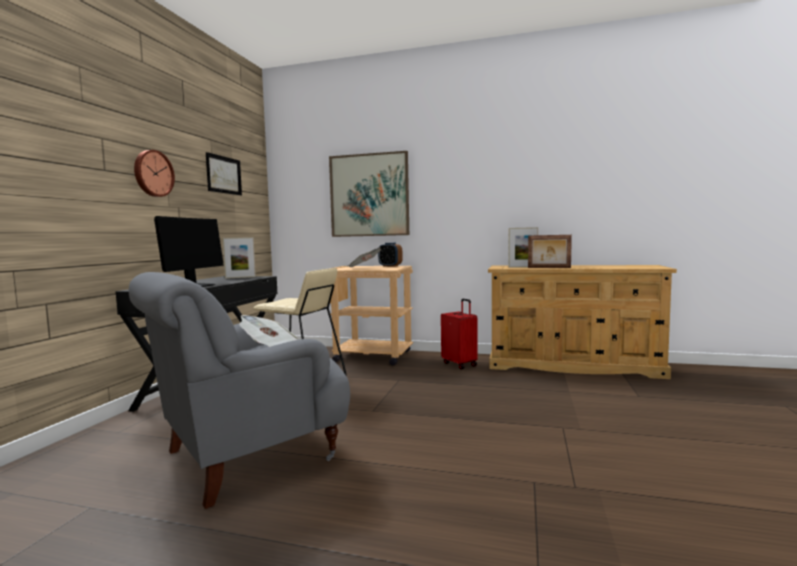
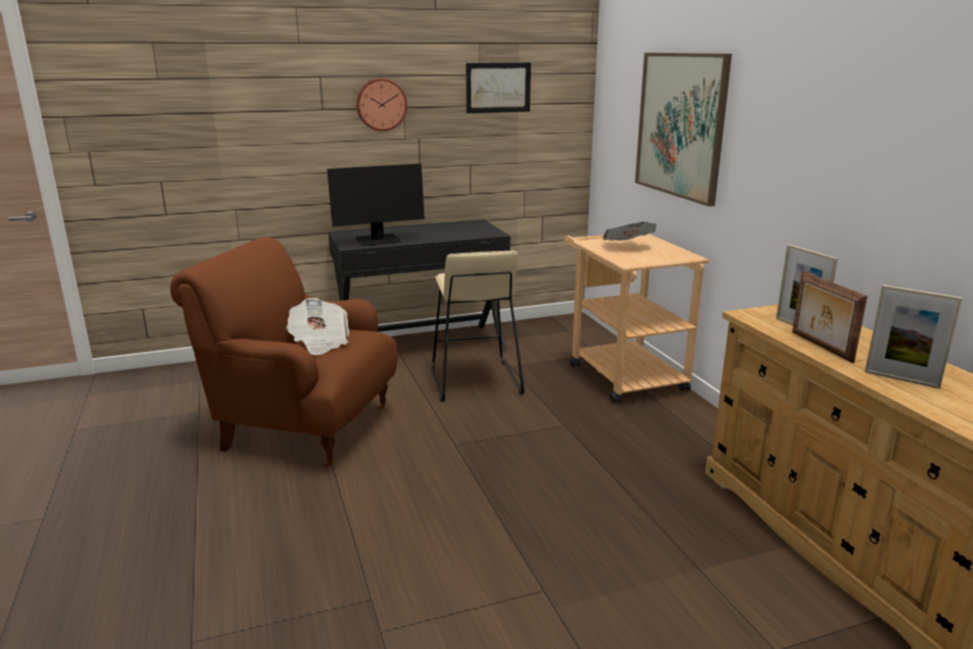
camera: 55 degrees right, 15 degrees up
(240, 277) = (474, 229): picture frame -> picture frame (901, 379)
(246, 456) = (304, 428): grey armchair -> brown armchair
(390, 266) = (673, 252): alarm clock -> none
(460, 364) = (690, 444): red suitcase -> none

